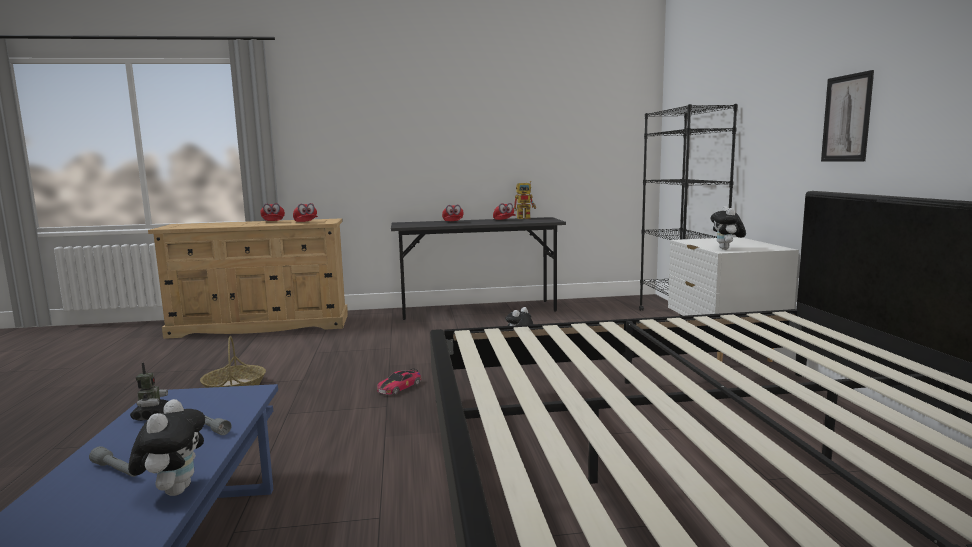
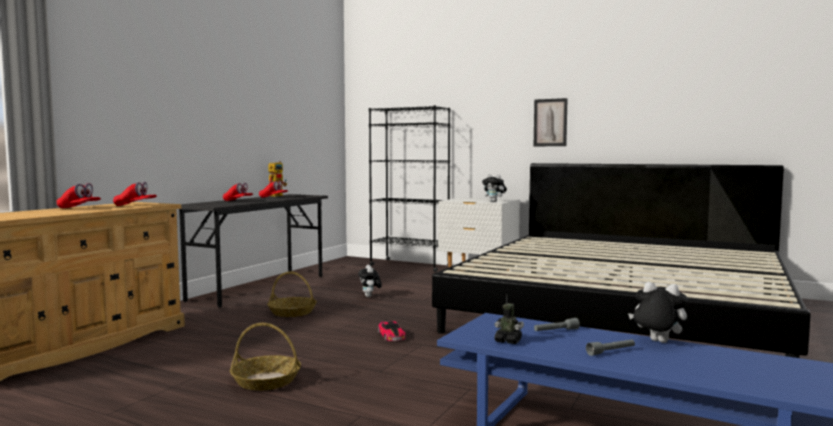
camera: 55 degrees left, 5 degrees down
(422, 339) = (292, 312): none -> basket

